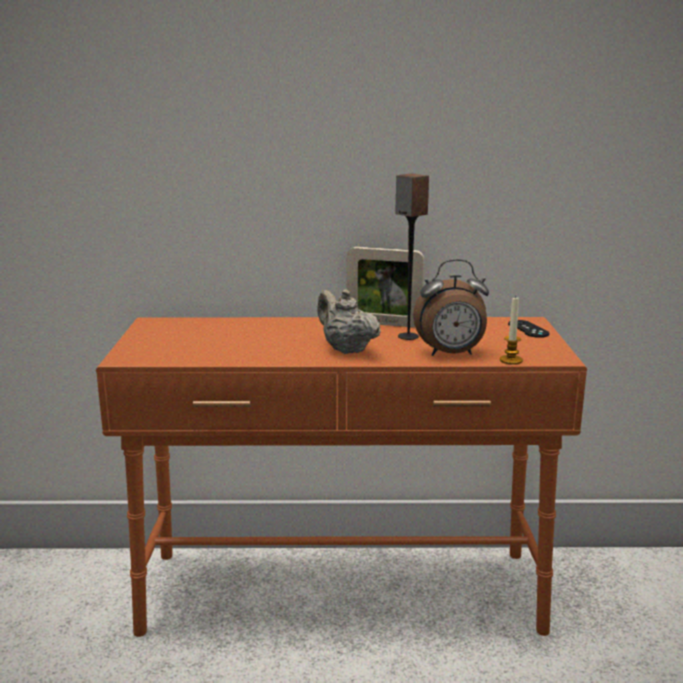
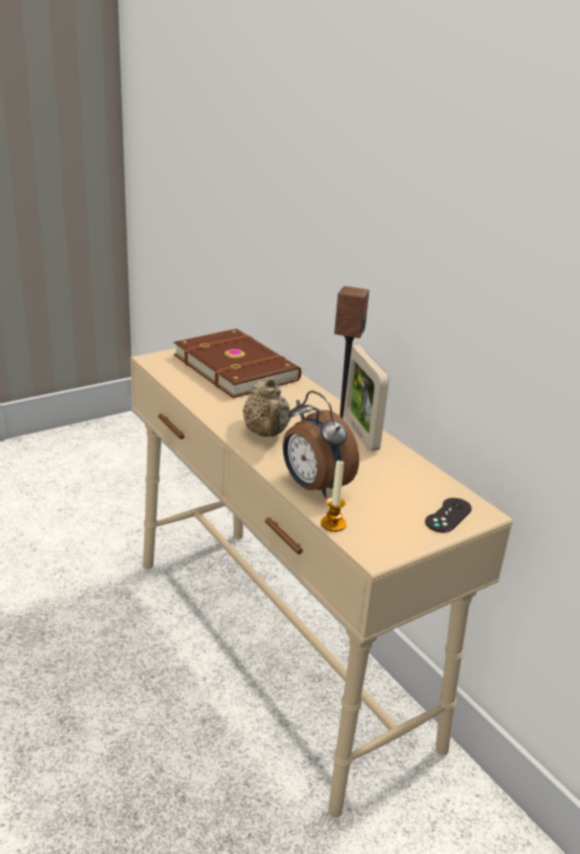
camera: 55 degrees right, 10 degrees up
(201, 333) = (237, 367): none -> brown book
(341, 595) = (275, 650): orange console table -> beige console table
(346, 349) = (266, 434): beige teapot -> beige teapot turned 150 degrees clockwise

